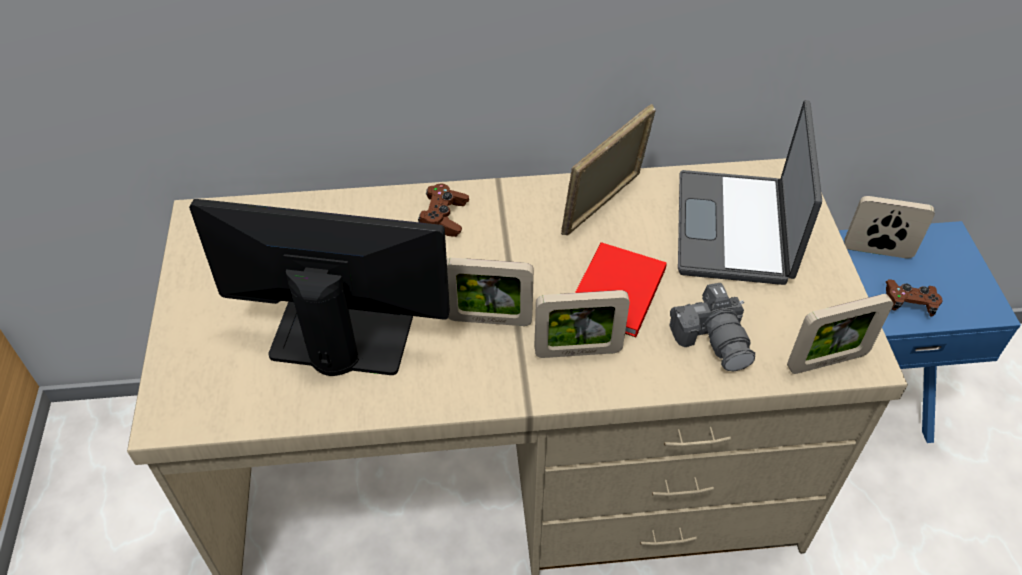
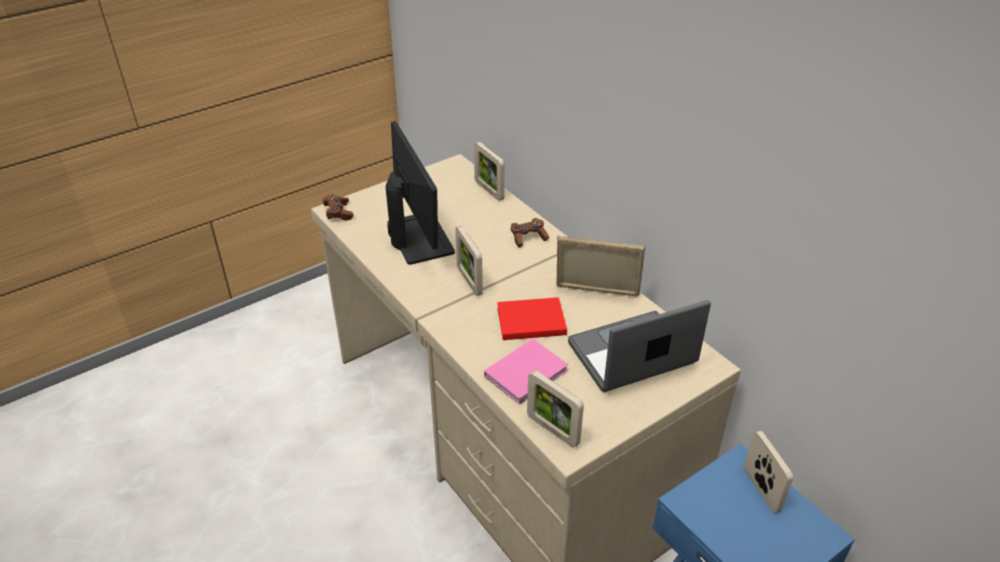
camera: 60 degrees right, 10 degrees down
(578, 351) = (473, 321): picture frame -> picture frame (489, 190)
(713, 339) = (528, 373): camera -> pink book
(909, 303) = (724, 524): brown game controller -> brown game controller (338, 213)

